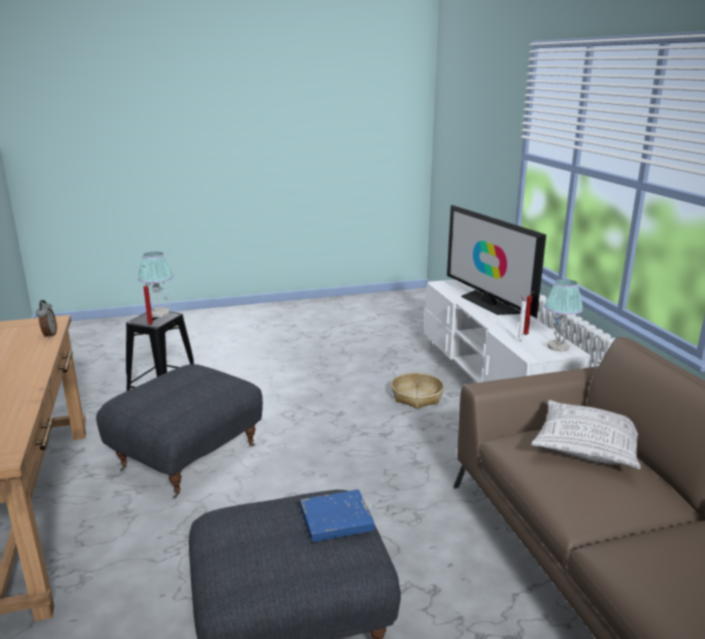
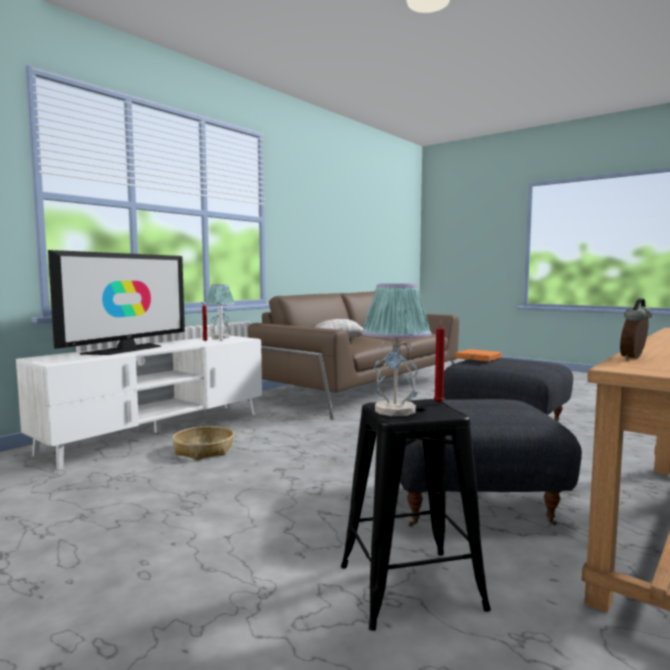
camera: 125 degrees left, 15 degrees down
(336, 520) = (478, 358): blue book -> orange book

